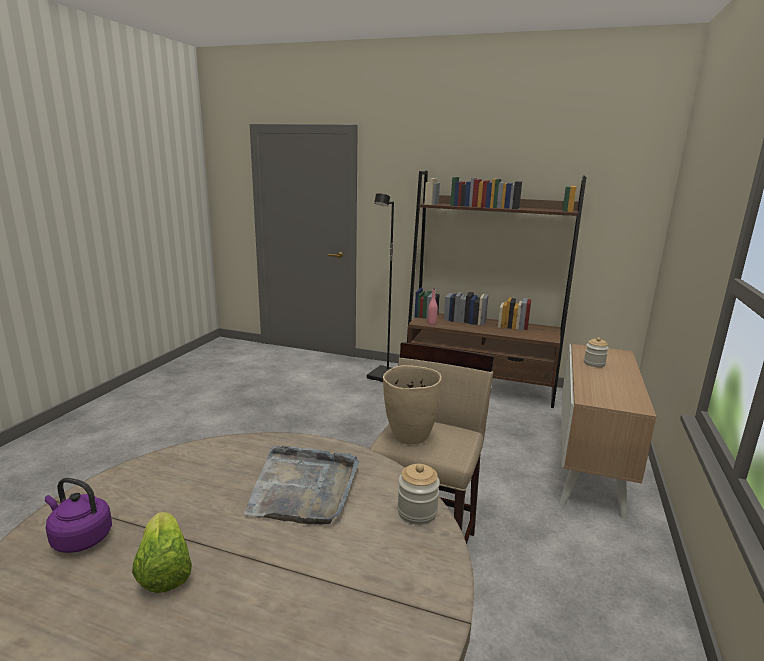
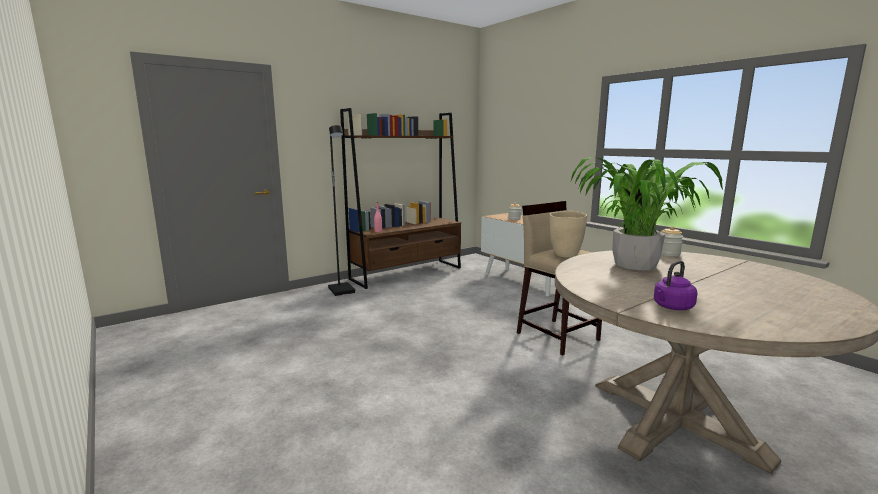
camera: 55 degrees left, 5 degrees down
(164, 569) = (708, 293): lettuce -> none
(303, 487) = (636, 265): grey tray -> potted plant

